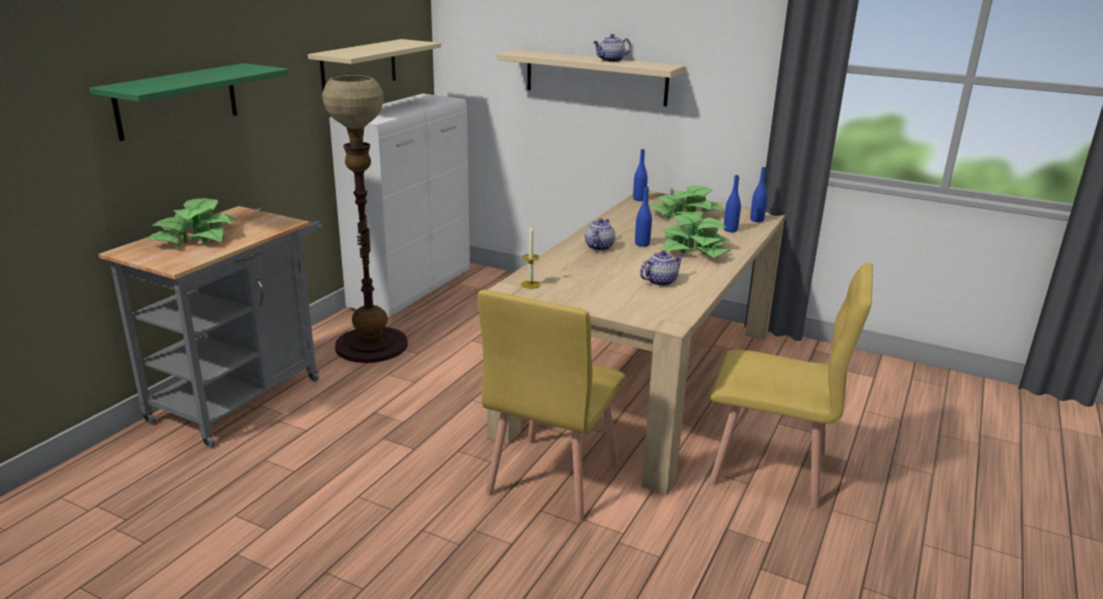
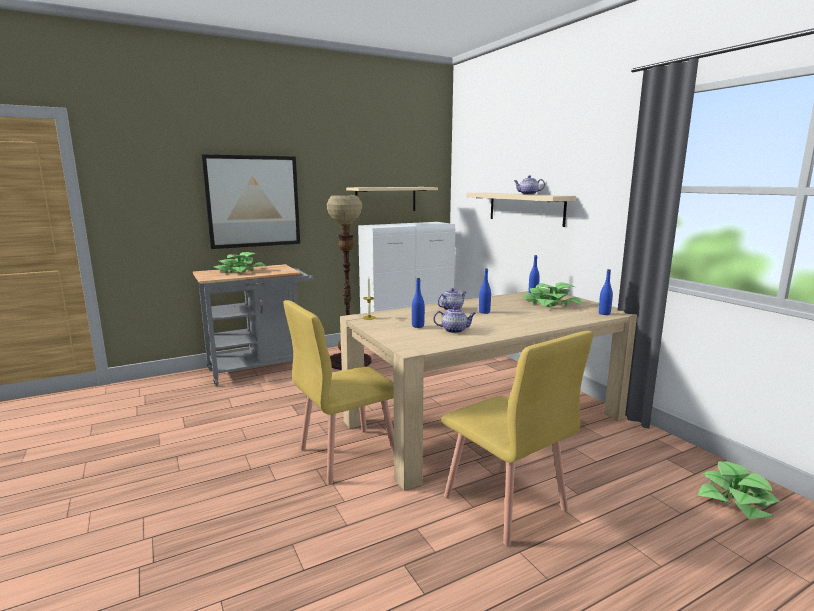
camera: 35 degrees right, 10 degrees down
(177, 101) = (253, 201): green shelf -> picture
(694, 250) = (516, 320): potted plant -> potted plant (736, 501)
(730, 230) = (569, 315): blue bottle -> blue bottle (418, 326)

